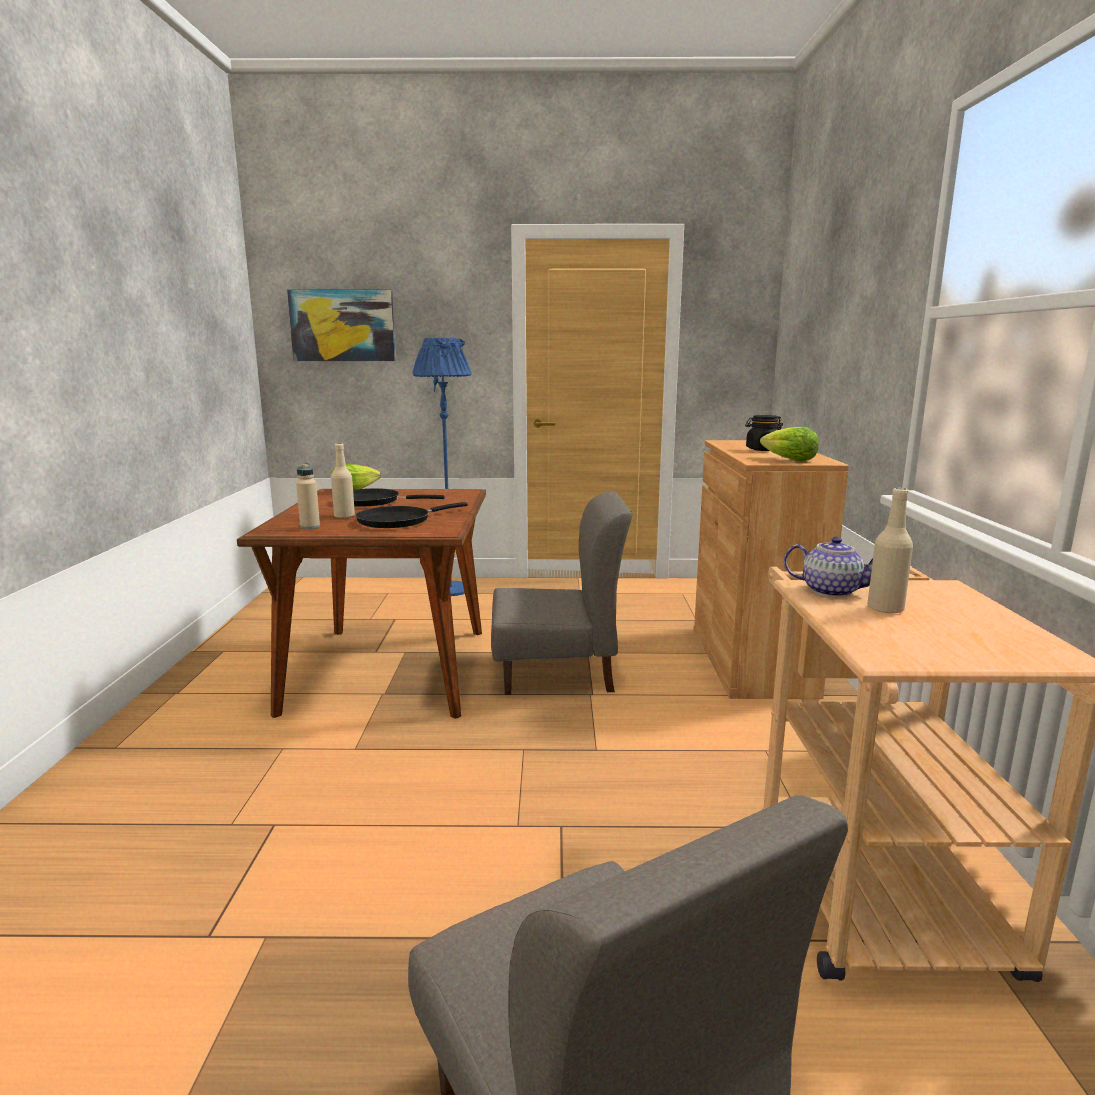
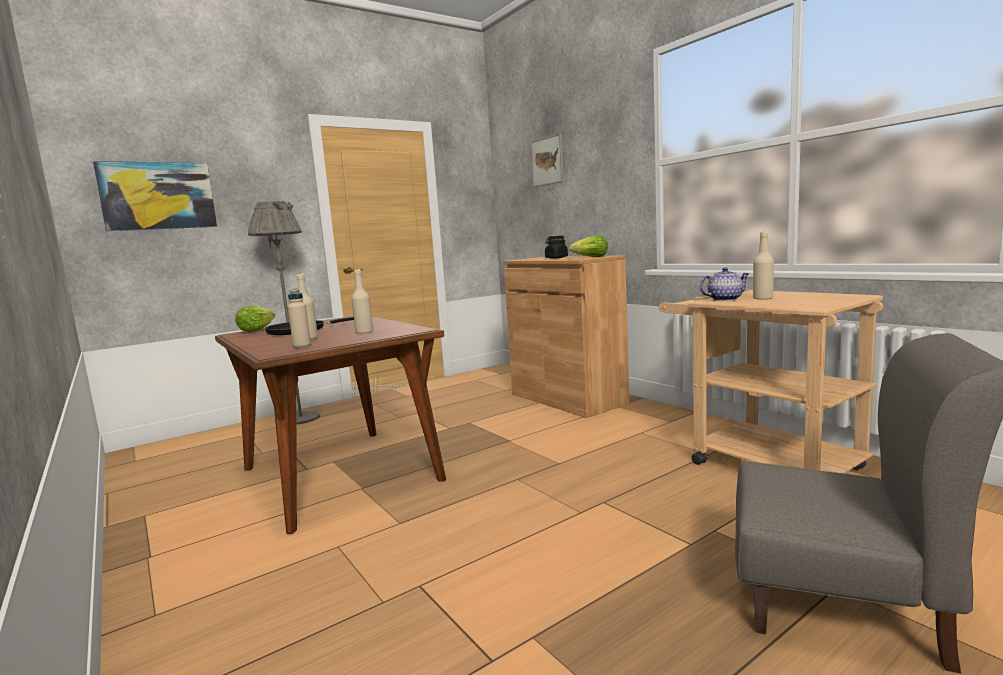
camera: 35 degrees left, 5 degrees down
(398, 521) = (364, 332): black frying pan -> beige bottle
(450, 589) = (301, 418): blue floor lamp -> grey floor lamp
(556, 672) = (468, 438): grey chair -> none
(825, 287) = (547, 161): none -> picture

